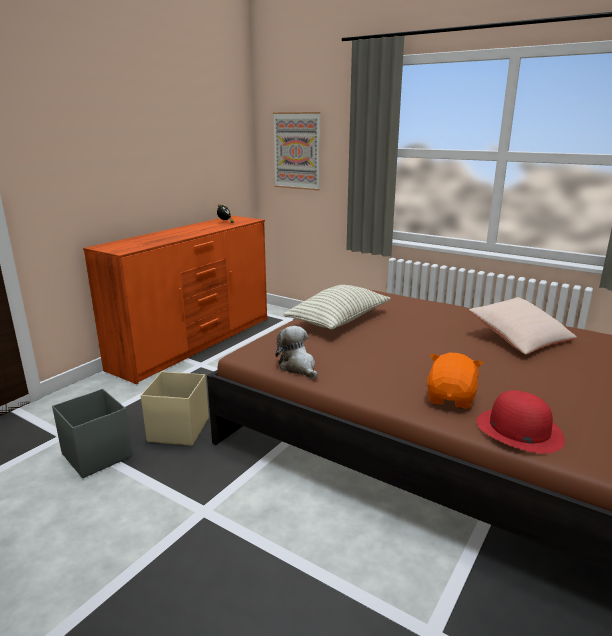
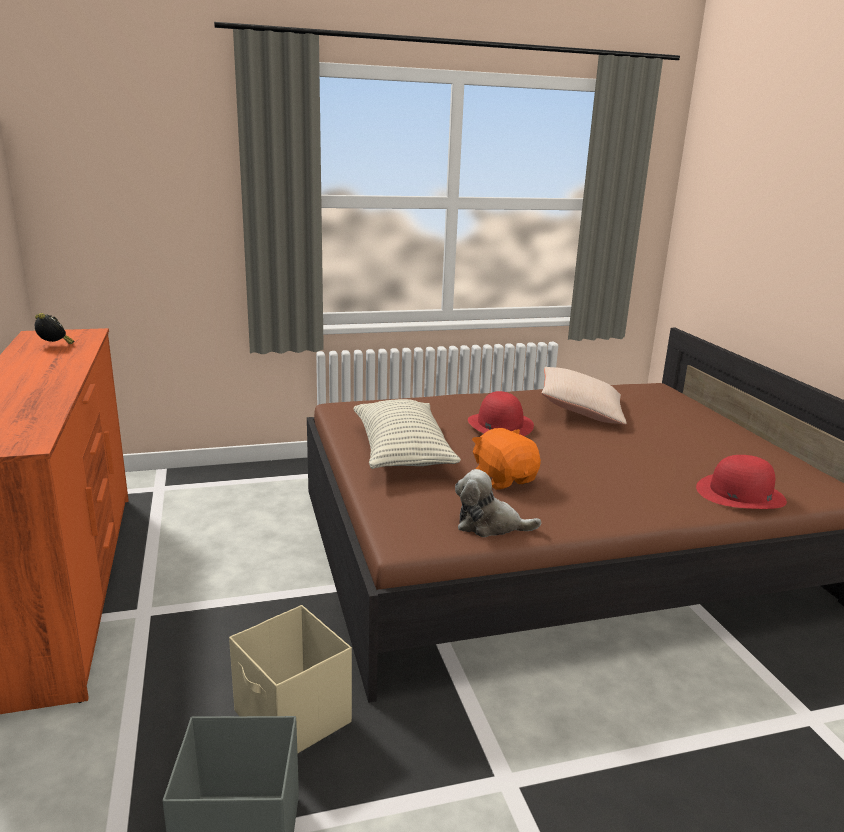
camera: 50 degrees left, 0 degrees up
(297, 151) = (122, 202): picture -> none
(433, 327) = (500, 425): none -> red hat
(451, 398) = (657, 490): orange plush toy -> orange plush toy (504, 479)

